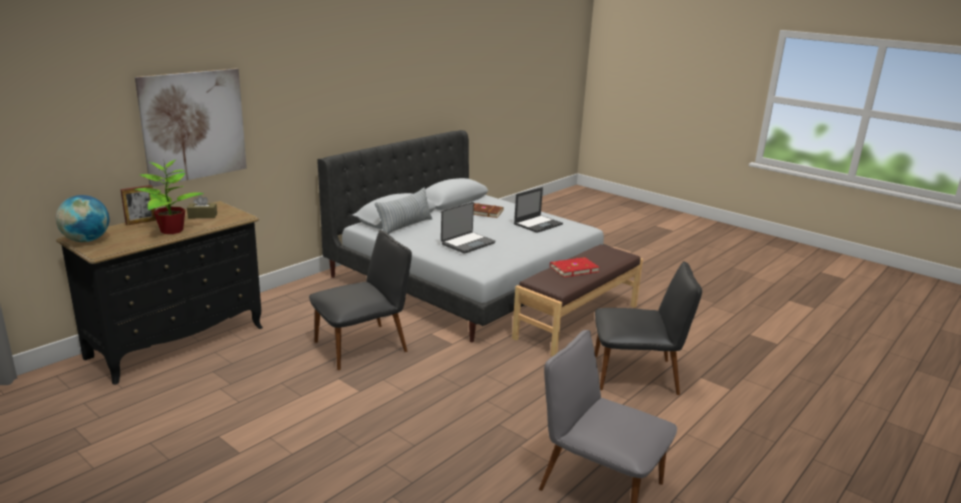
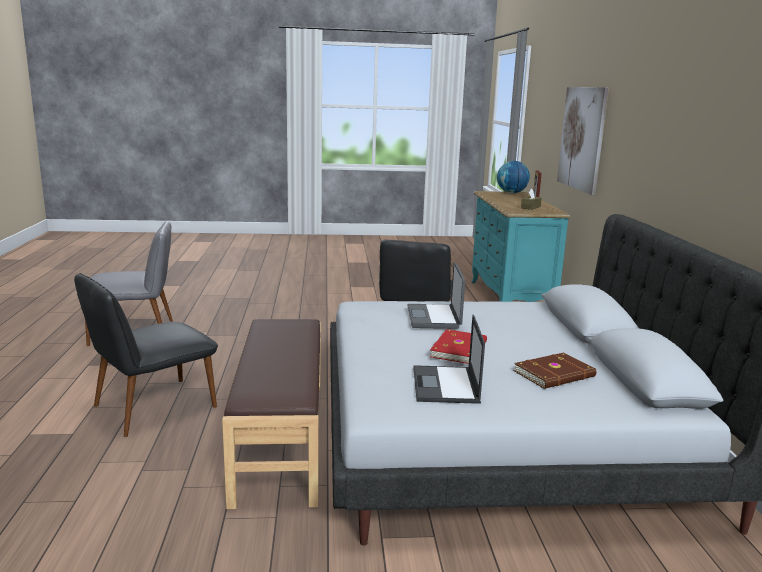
camera: 135 degrees right, 5 degrees down
(171, 230) = (505, 201): potted plant -> none
(178, 343) = (508, 300): black dresser -> turquoise dresser
(405, 226) = (544, 318): pillow -> none
(573, 269) = (287, 348): red book -> red book (460, 350)

